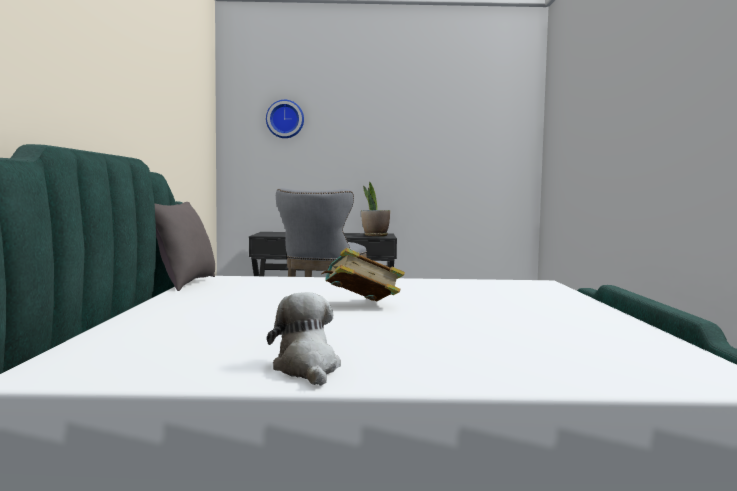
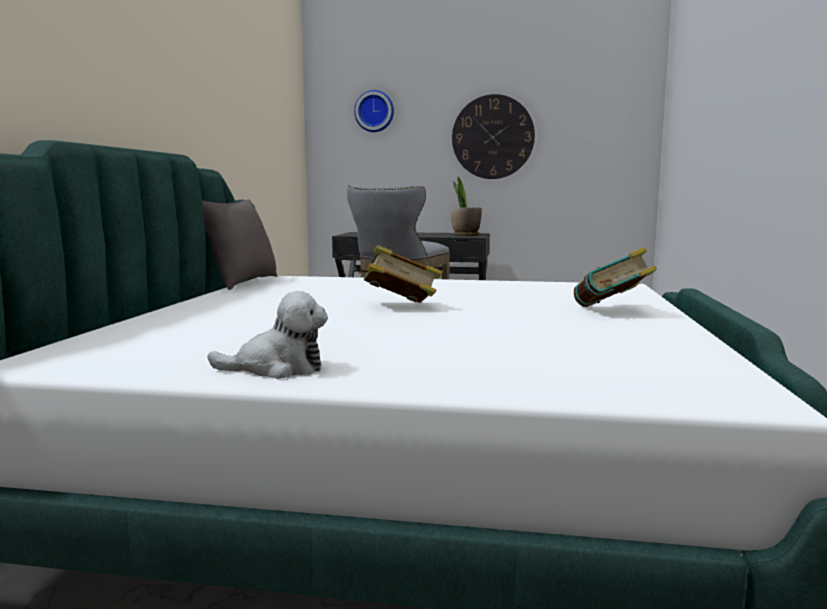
camera: 10 degrees right, 5 degrees up
(307, 369) = (277, 368): plush toy -> plush toy turned 90 degrees clockwise
(395, 146) = (493, 137): none -> wall clock
(551, 306) = (611, 311): none -> book

